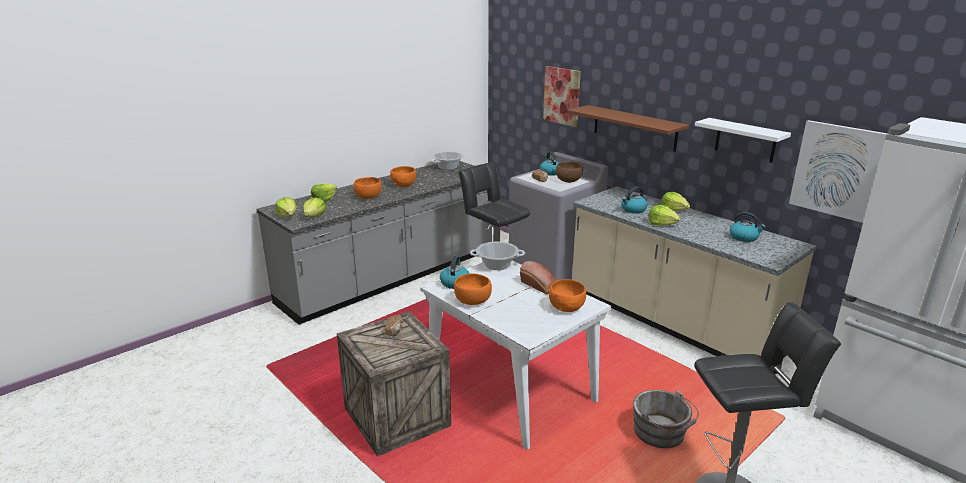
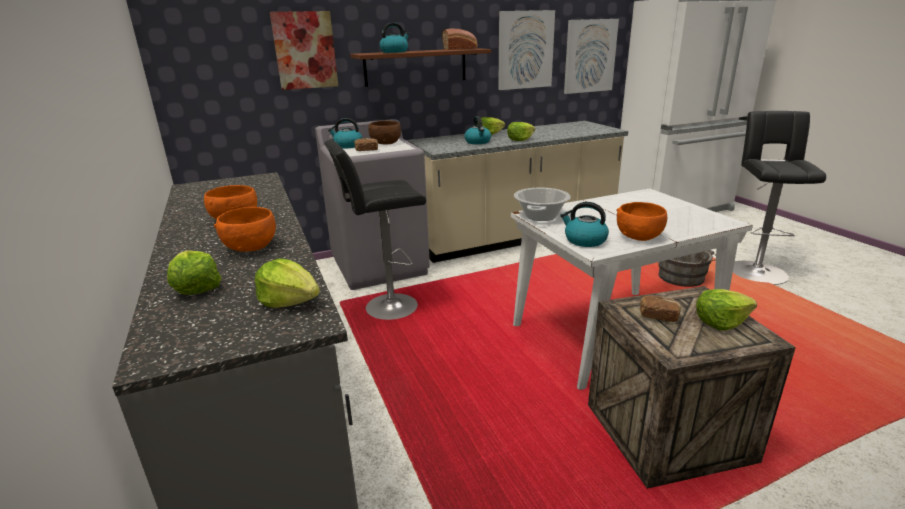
camera: 70 degrees left, 0 degrees up
(288, 216) = (245, 334): lettuce -> lettuce (721, 322)
(448, 167) = (206, 190): cooking pot -> none
(540, 286) = (603, 205): bread -> bread (461, 49)
(566, 307) = (654, 201): orange bowl -> none
(744, 237) = (563, 128): kettle -> kettle (394, 52)
(745, 140) = (525, 50): white shelf -> picture

